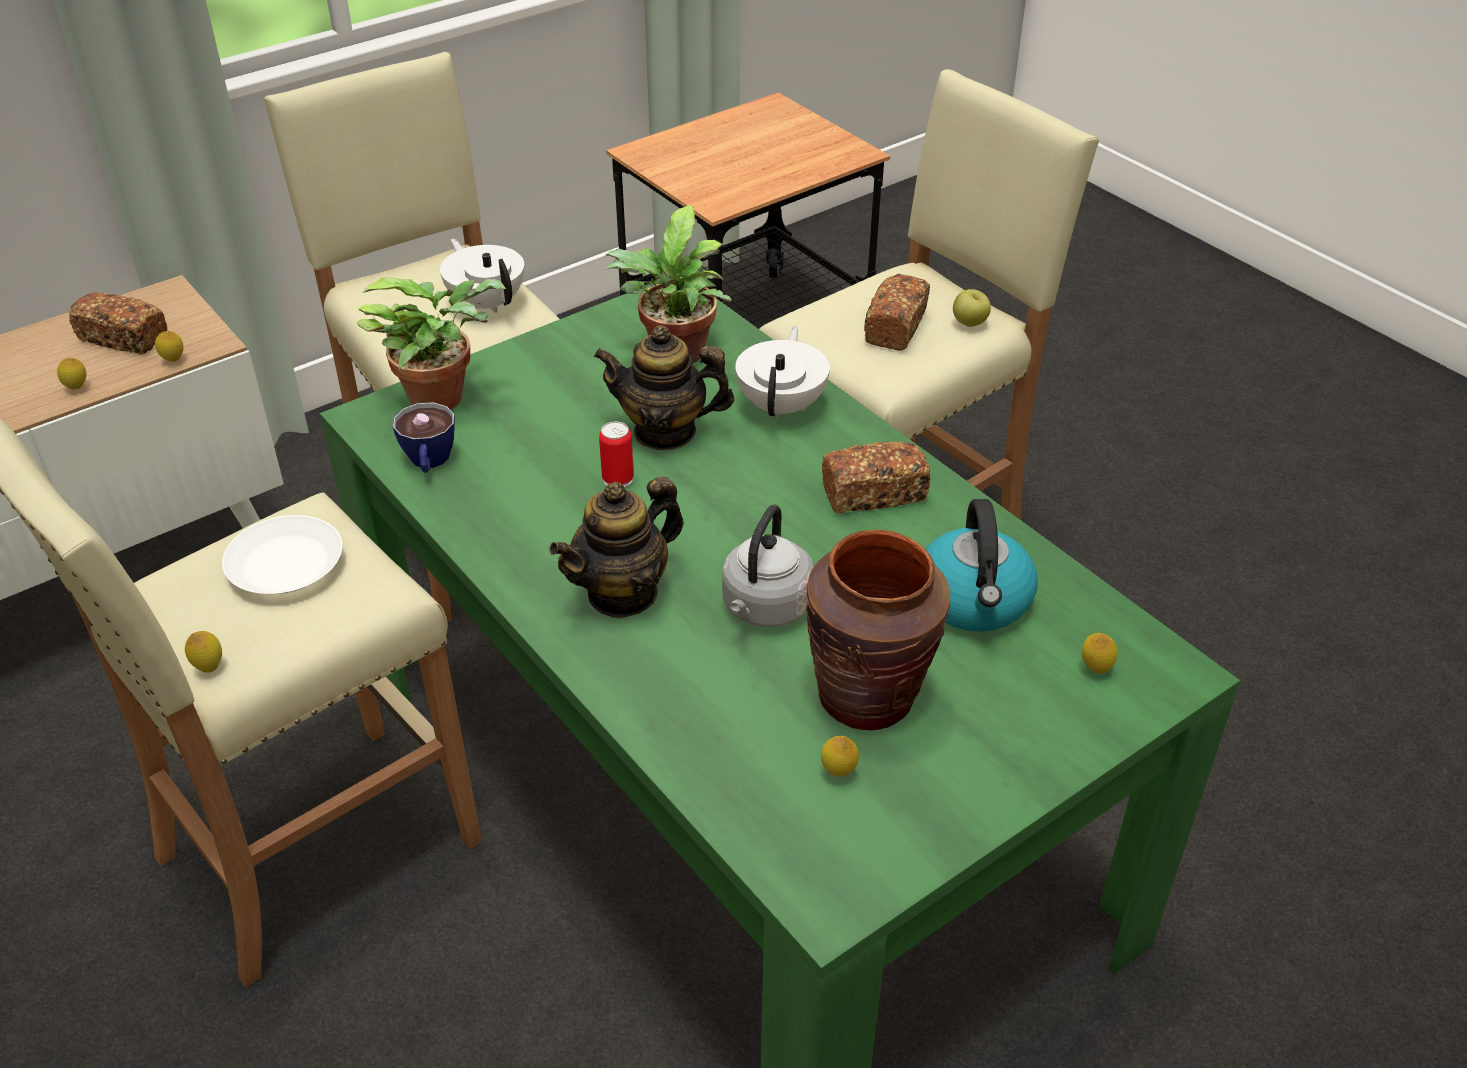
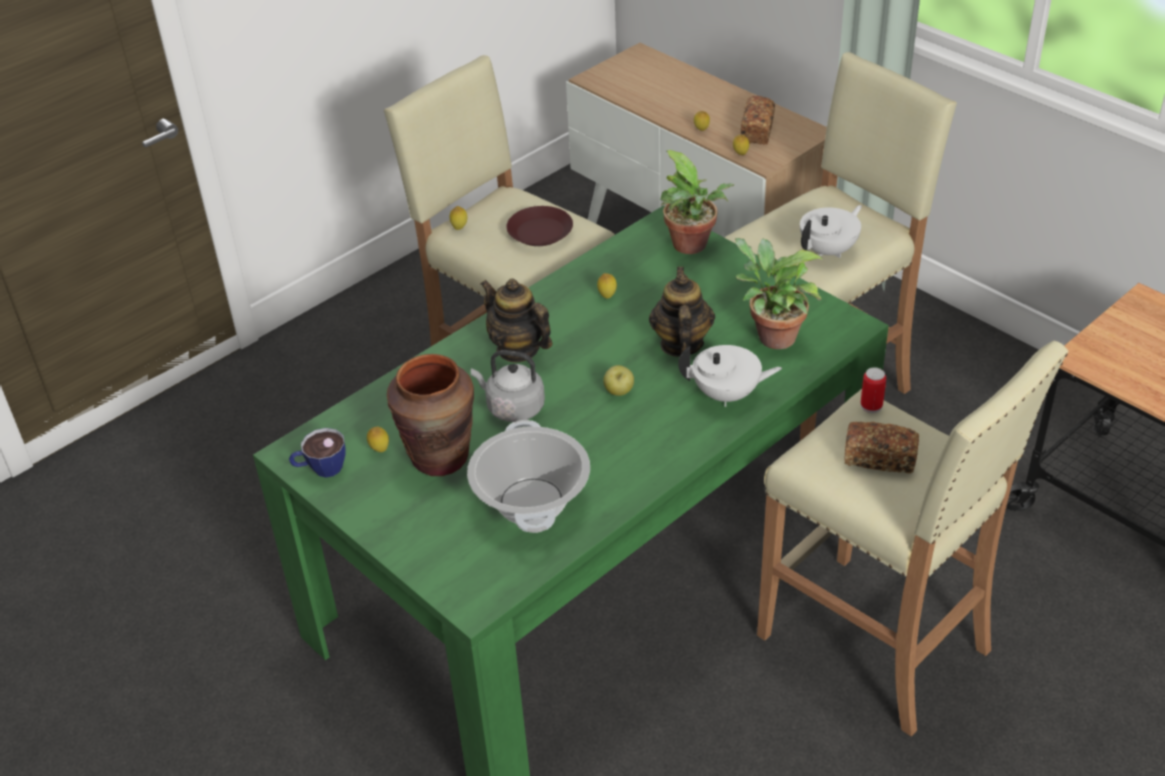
camera: 85 degrees right, 0 degrees up
(286, 565) = (539, 232): white plate -> brown plate
(429, 463) = (624, 255): cup -> cup (320, 469)
(618, 479) = (625, 331): can -> can (871, 406)
(874, 493) = (636, 447): bread -> none
(969, 323) = (903, 503): apple -> apple (619, 392)
(974, 600) = (532, 502): kettle -> cooking pot
(1095, 670) = (472, 562): lemon -> lemon (607, 296)

